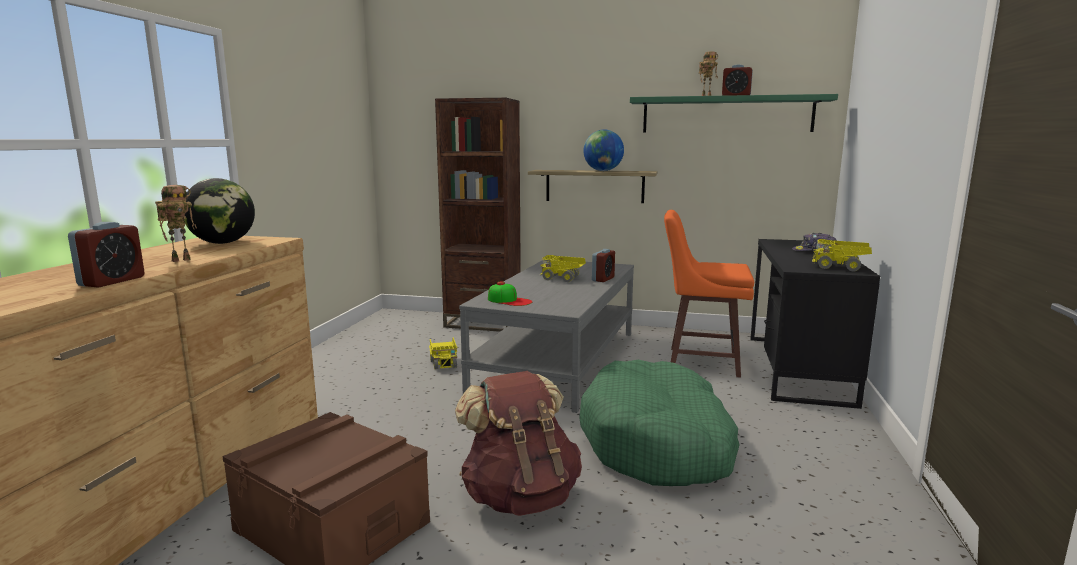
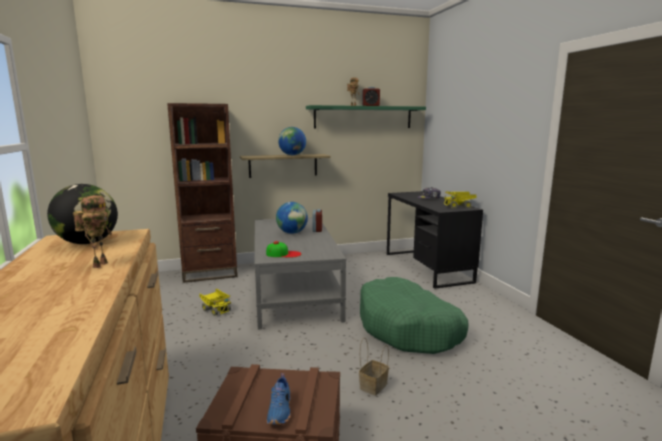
camera: 30 degrees left, 0 degrees up
(112, 281) = (96, 297): alarm clock -> none
(310, 467) = (280, 411): none -> blue shoe
(520, 496) = (373, 385): brown backpack -> basket
(563, 279) = (292, 233): toy truck -> globe
(700, 362) = (376, 273): orange stool -> none

